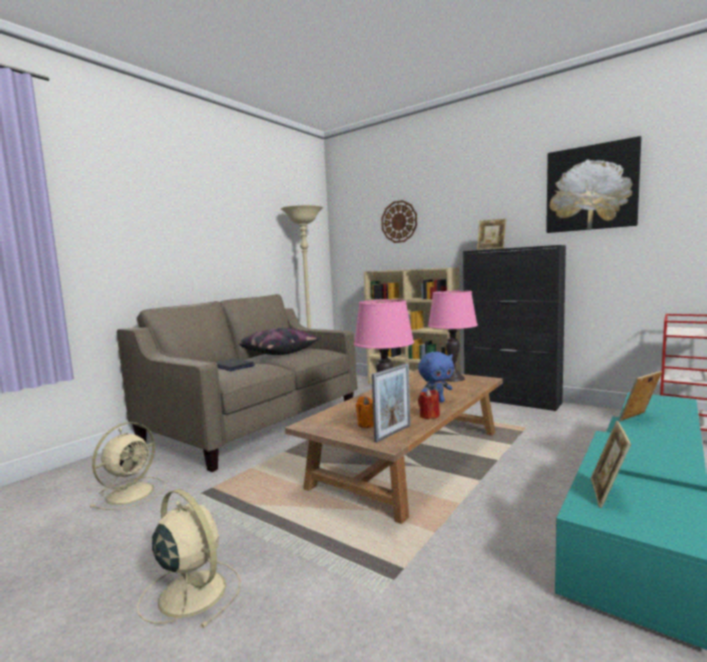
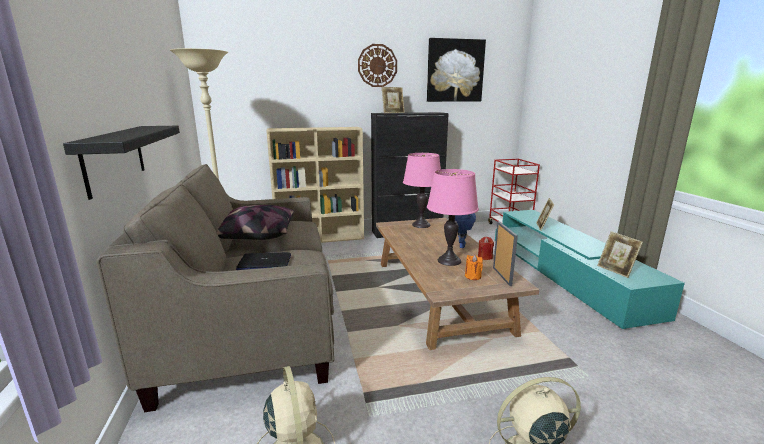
camera: 50 degrees left, 10 degrees up
(168, 278) = (115, 158): none -> black shelf
(399, 221) = (291, 77): wall clock -> wall clock (377, 65)

